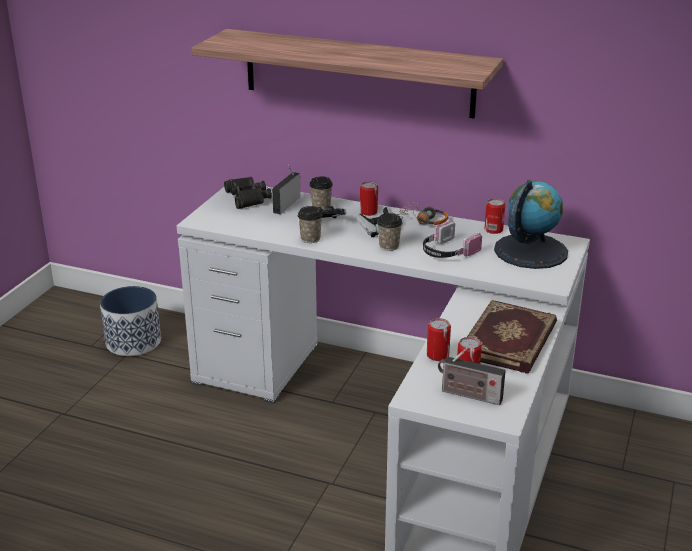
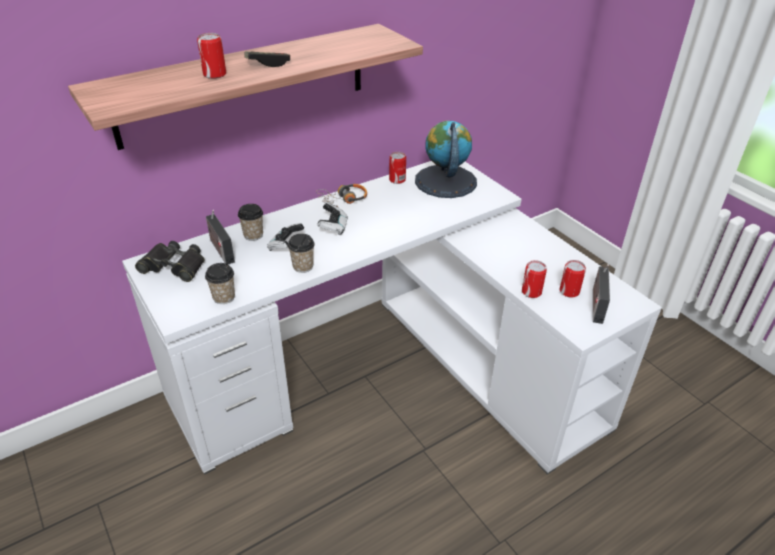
camera: 55 degrees left, 10 degrees up
(134, 342) = (84, 487): planter -> none
(349, 54) = (268, 64): none -> game controller
(368, 212) = (295, 217): can -> can (214, 74)
(389, 246) = (366, 234): cup -> cup (224, 297)
(447, 252) = (407, 214): headphones -> none
(468, 395) = (596, 304): radio -> radio turned 135 degrees clockwise
(510, 341) = (539, 251): book -> none

